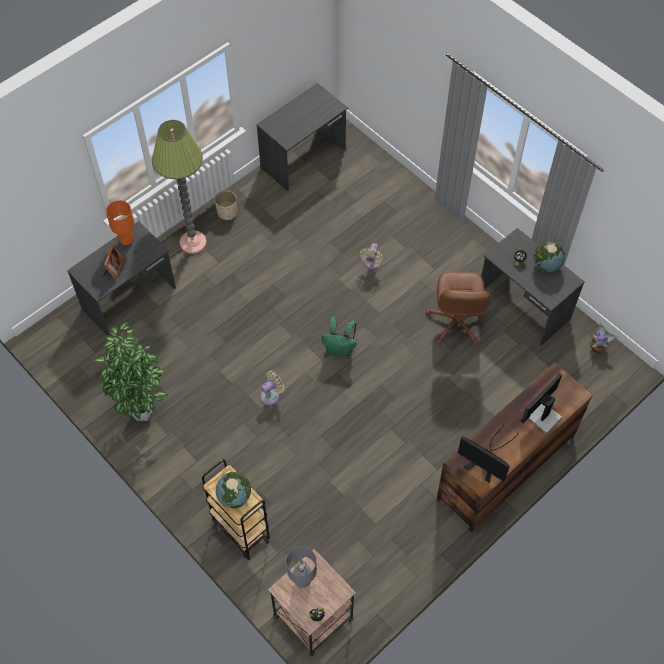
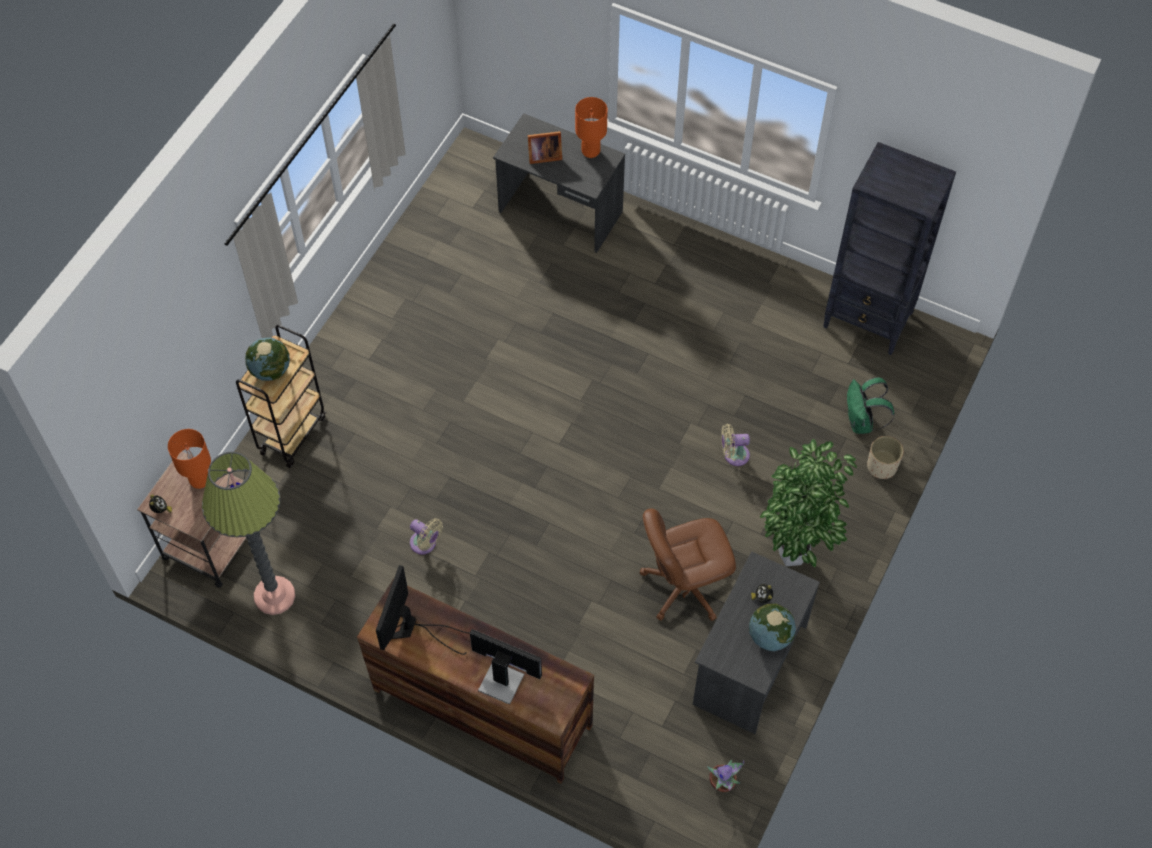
camera: 70 degrees right, 0 degrees up
(143, 411) = (413, 284): potted plant -> potted plant (796, 556)
(193, 242) = (671, 246): floor lamp -> floor lamp (274, 596)
(227, 212) = (736, 266): beige planter -> beige planter (882, 466)
(271, 395) = (485, 406): beige fan -> beige fan (425, 544)
(302, 580) = (200, 481): grey table lamp -> orange table lamp
(304, 158) = (868, 321): grey desk -> black bookcase
(340, 349) = (583, 459): green backpack -> green backpack (861, 422)

